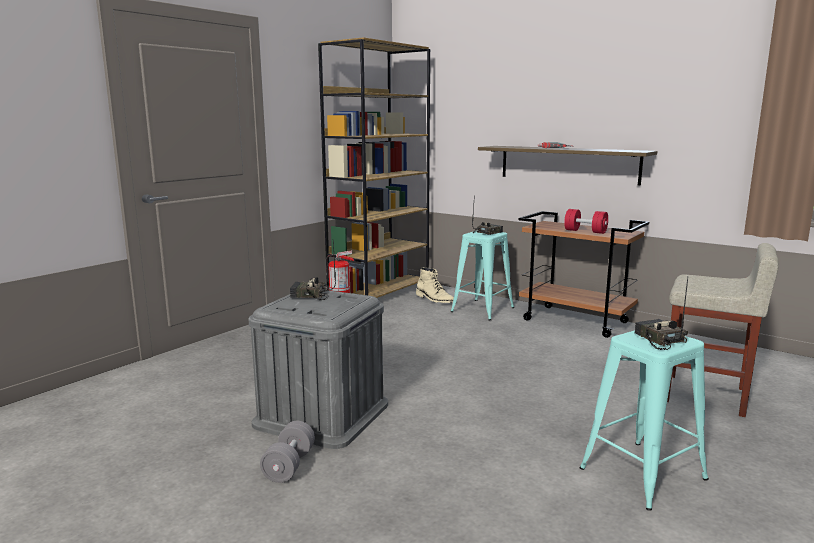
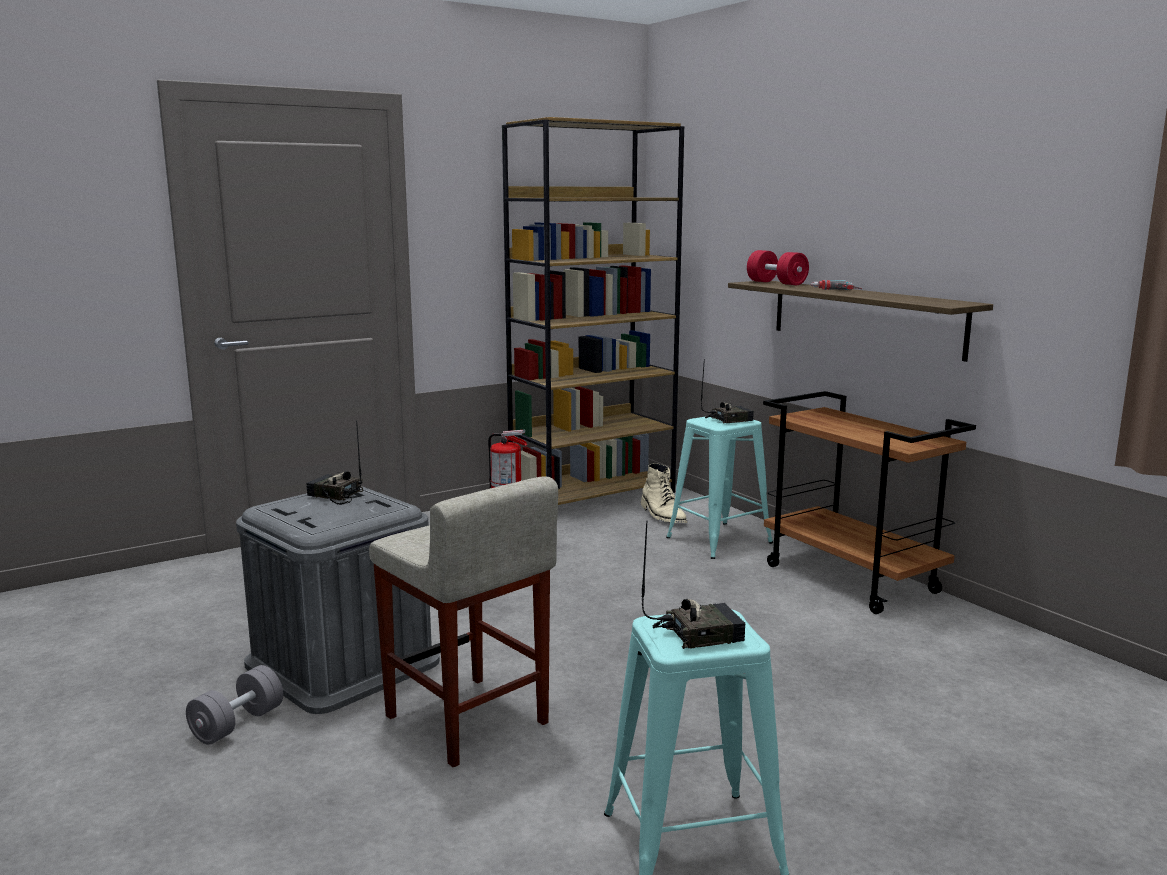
camera: 20 degrees right, 0 degrees up
(585, 231) = (860, 433): red dumbbell -> red dumbbell (776, 283)
(658, 340) = (698, 633): radio -> radio turned 75 degrees clockwise
(706, 395) = (944, 741): beige stool -> beige stool (467, 720)

